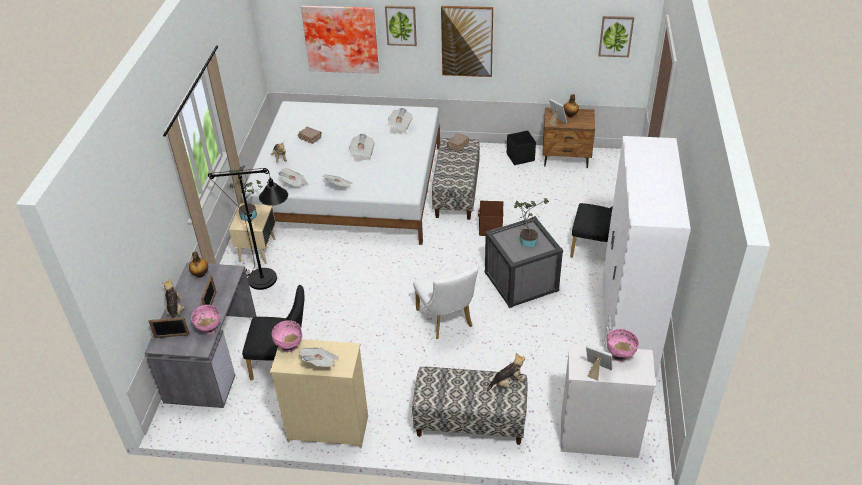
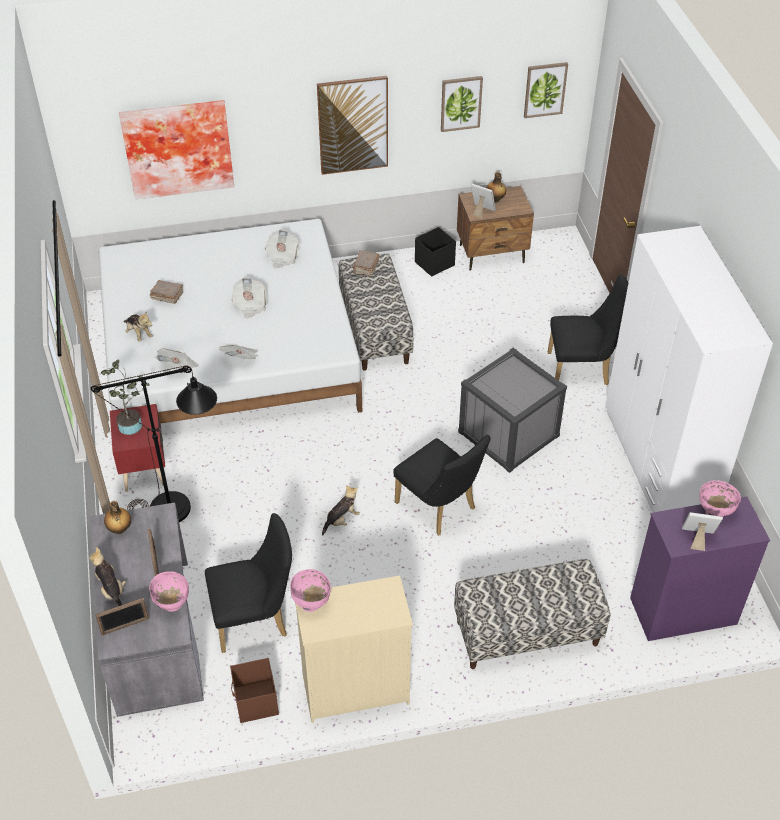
camera: 20 degrees left, 5 degrees up
(258, 250) = (144, 468): beige nightstand -> red nightstand
(320, 363) = (363, 615): newspaper -> none
(401, 25) = (262, 117): picture -> picture (461, 103)
(446, 321) = (440, 508): white chair -> black chair
(490, 228) = (439, 370): brown storage box -> brown storage box (256, 702)
(507, 382) = (572, 575): plush toy -> plush toy (341, 520)
(526, 240) = (516, 382): potted plant -> none
(598, 437) = (682, 611): white dresser -> purple dresser

